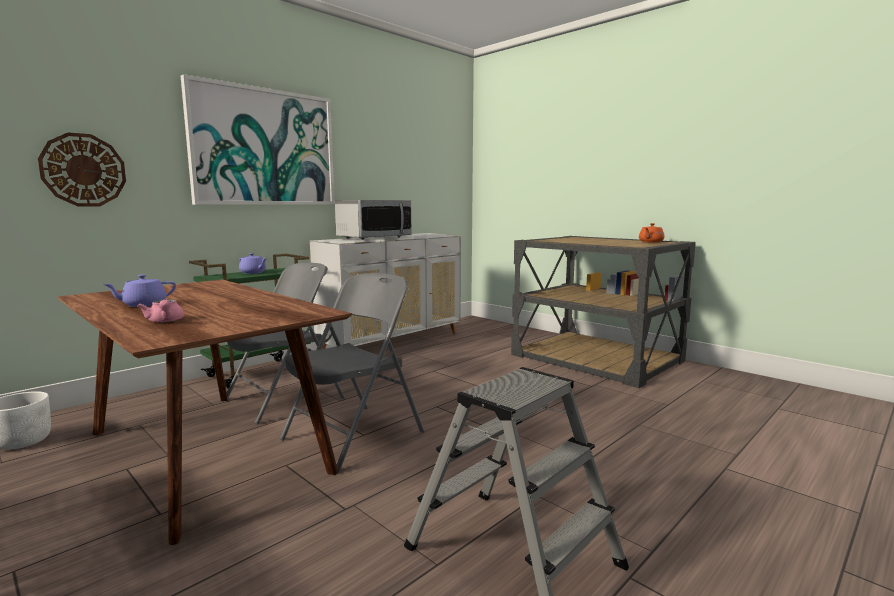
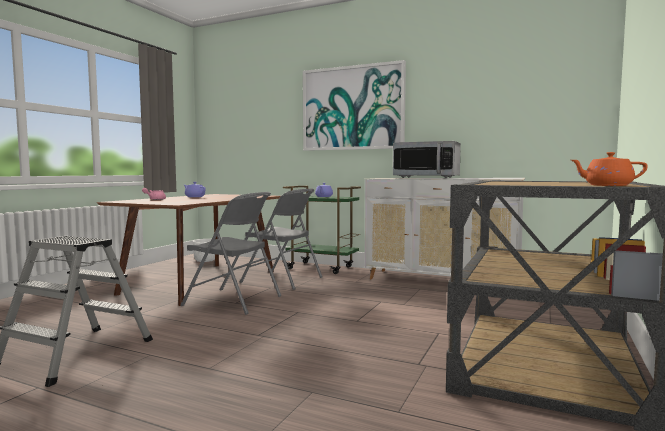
camera: 70 degrees right, 5 degrees down
(83, 170) = (259, 133): wall clock -> none

